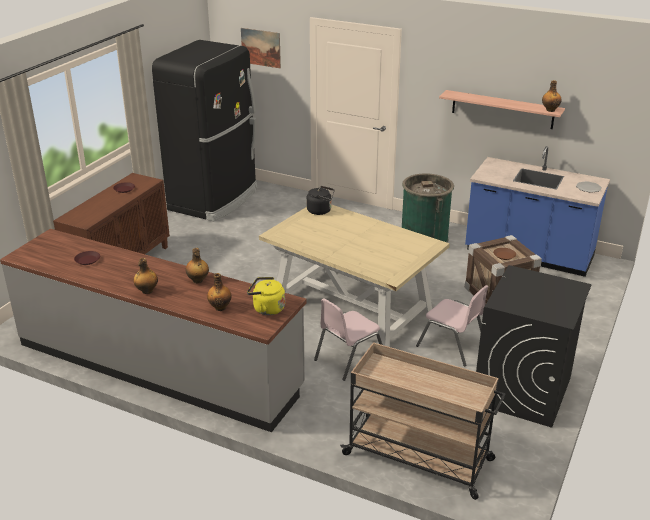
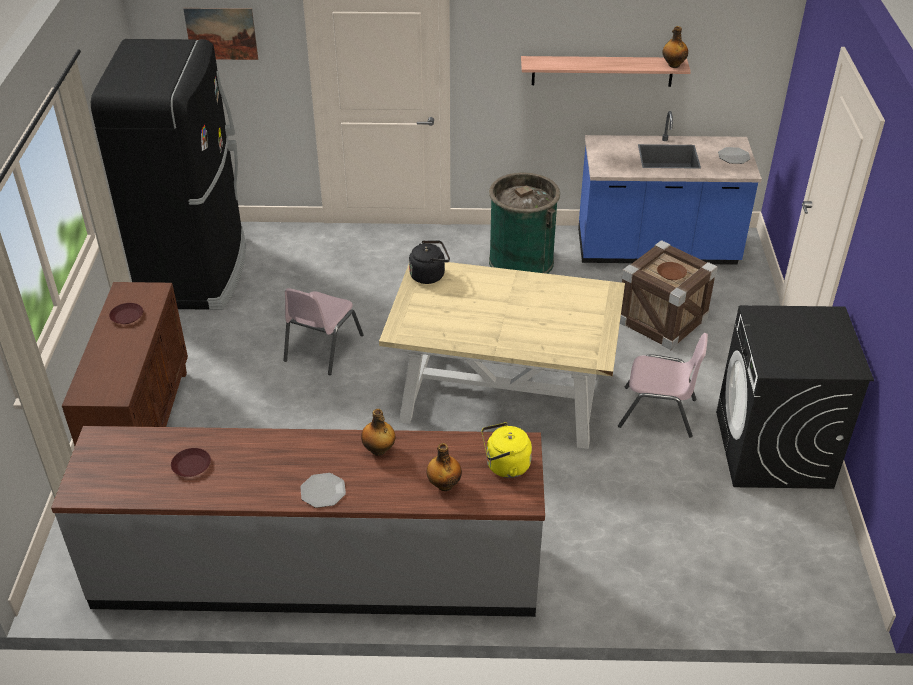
camera: 25 degrees left, 10 degrees up
(147, 291) = (323, 491): bottle -> plate
(349, 359) = (553, 473): pink chair -> pink chair (322, 348)
(419, 457) = (726, 584): beige cart -> none

